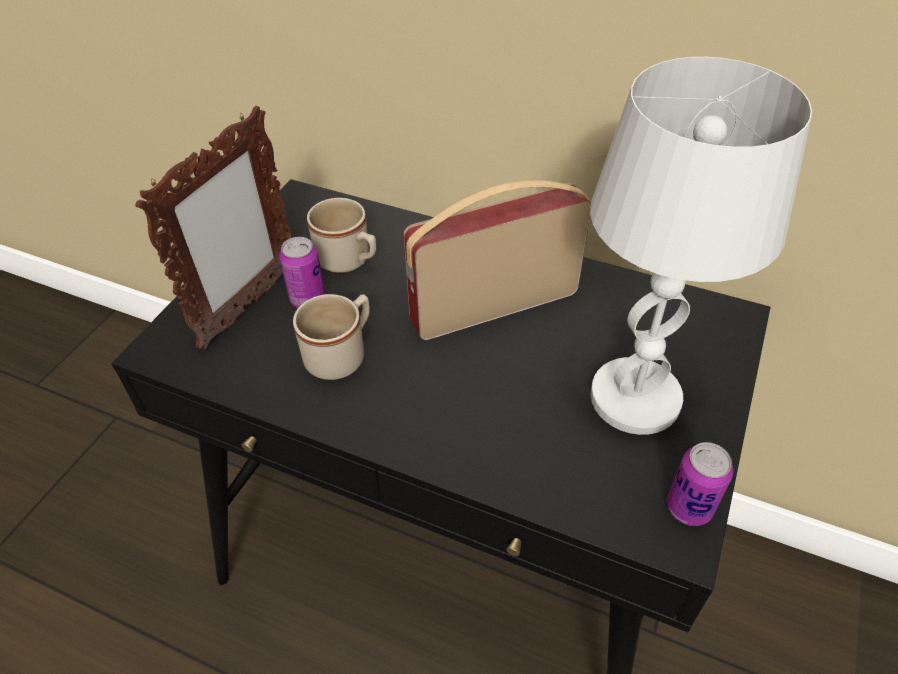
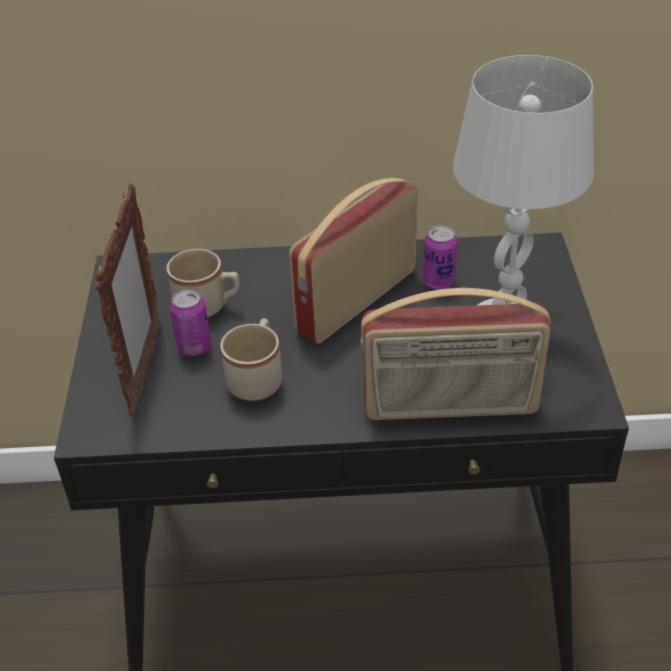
camera: 25 degrees left, 5 degrees down
(513, 470) = (450, 408): none -> radio
(689, 507) = (585, 385): can -> can (439, 282)

